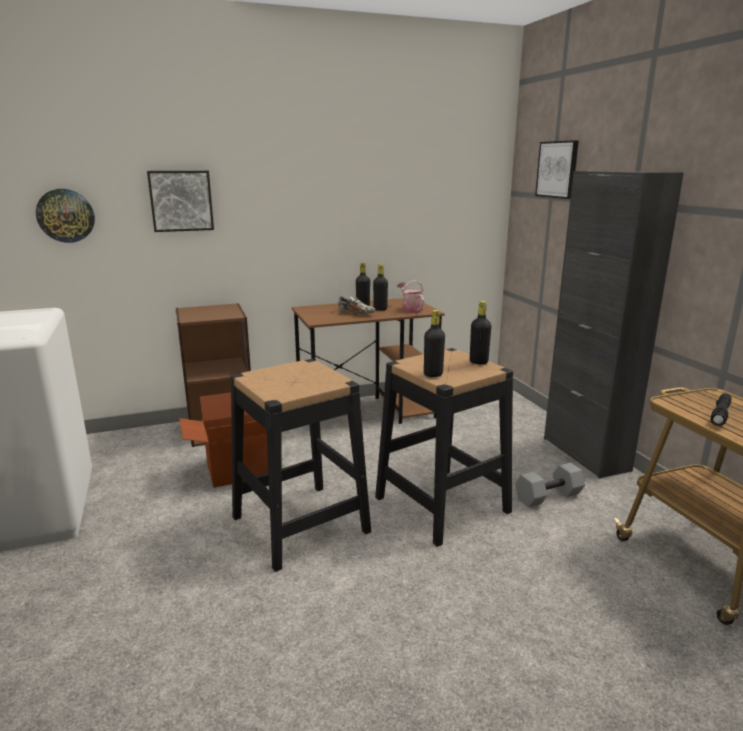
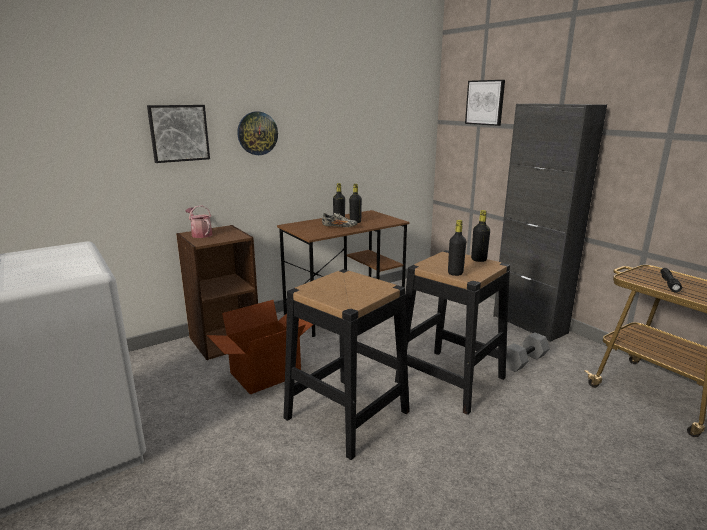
camera: 15 degrees left, 0 degrees up
(66, 215) = (68, 150): wall clock -> wall clock (257, 133)
(410, 310) = (380, 221): watering can -> watering can (200, 234)

